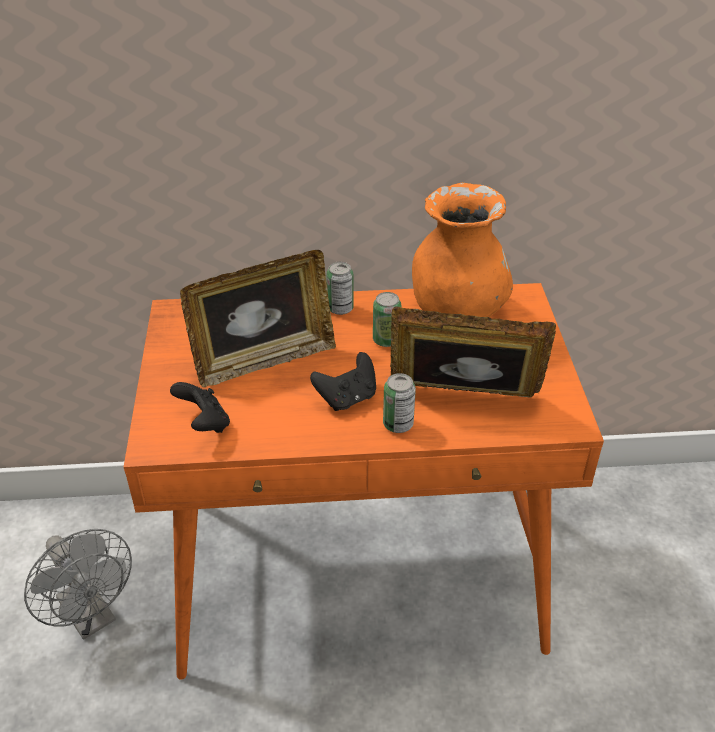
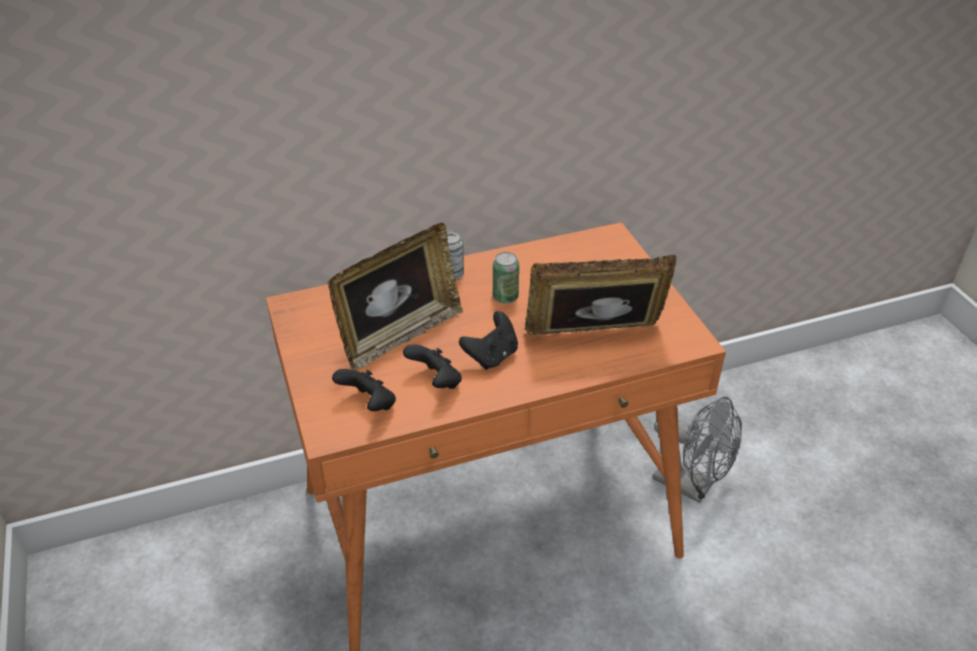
camera: 15 degrees left, 0 degrees up
(92, 617) = (244, 625): grey fan -> grey fan (691, 485)
(280, 413) = (436, 381): none -> black game controller
(398, 424) = (546, 371): can -> none
(456, 311) = (558, 260): orange vase -> none

